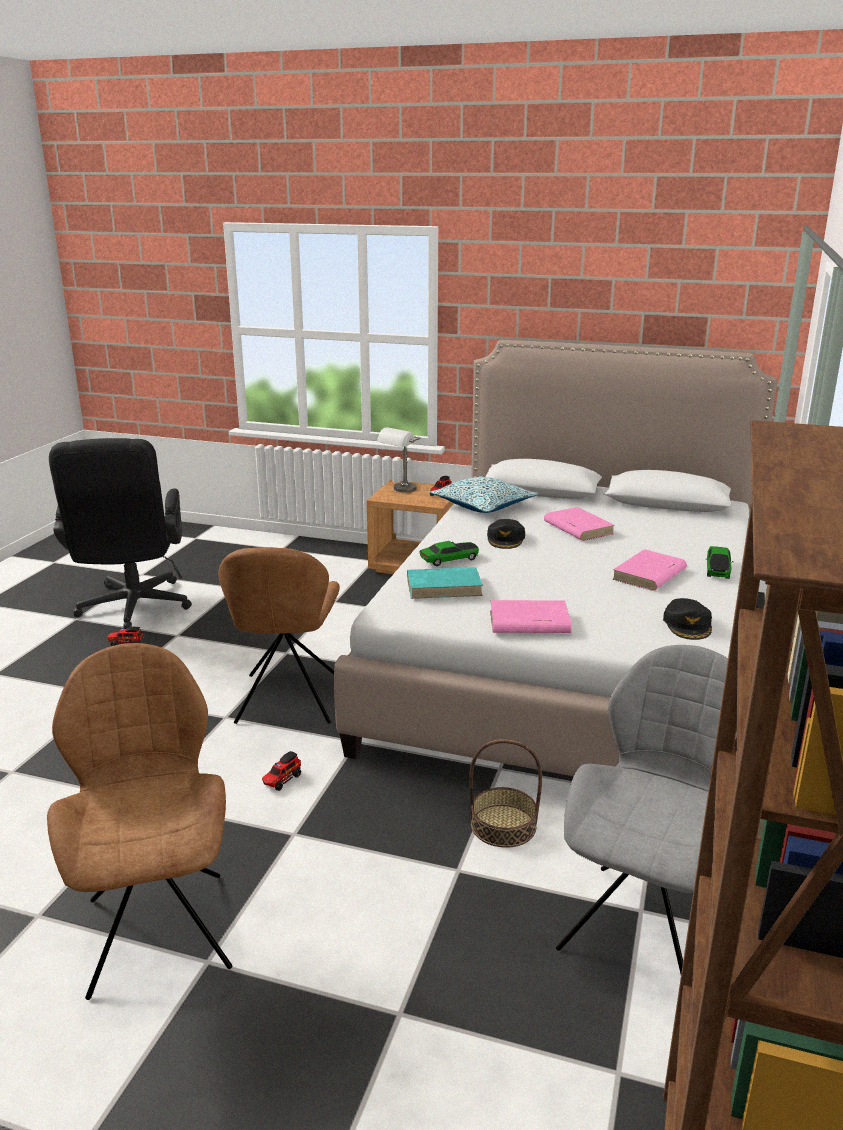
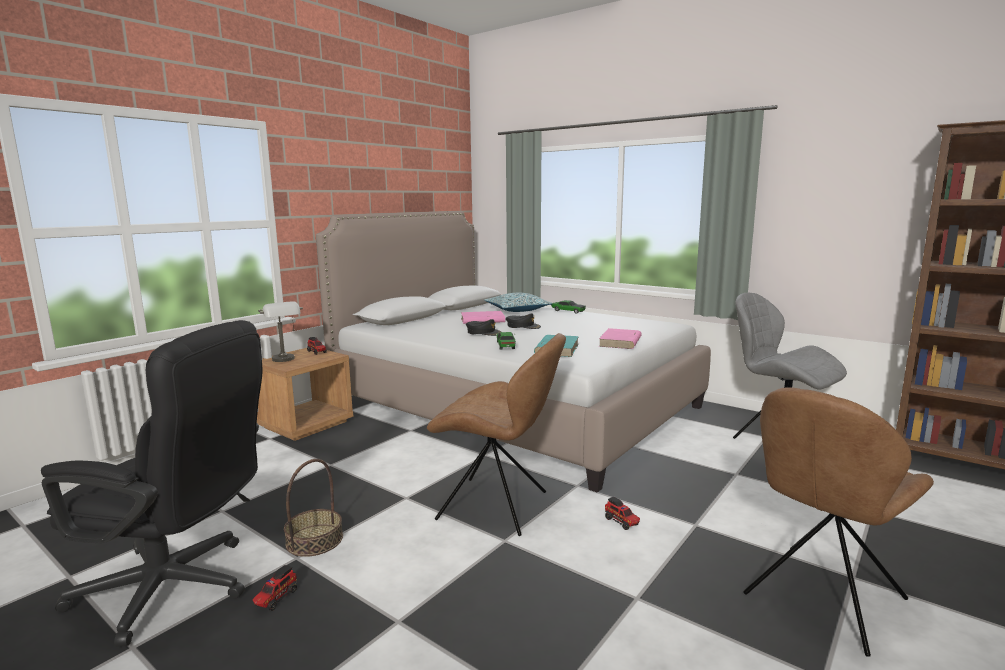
camera: 70 degrees left, 10 degrees down
(158, 928) = (821, 599): brown chair -> brown chair turned 45 degrees counterclockwise
(483, 505) = (411, 331): pillow -> pillow (517, 310)
(503, 826) = (692, 454): basket -> basket (314, 540)
(649, 575) = (567, 319): pink book -> none
(688, 625) = (635, 322): black cap -> black cap (523, 326)

